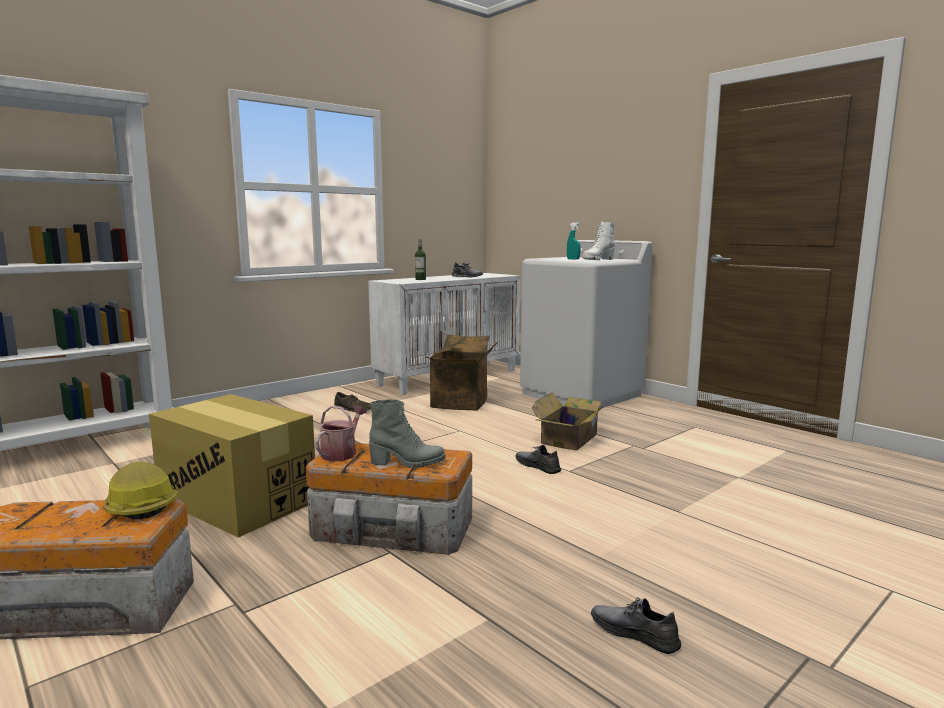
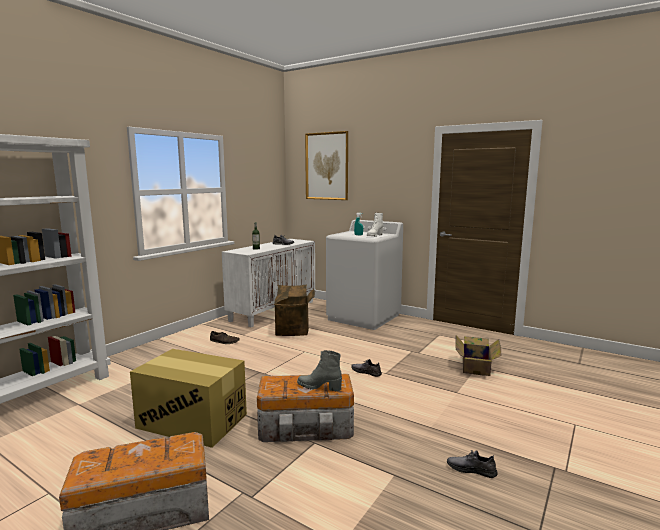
camera: 15 degrees left, 0 degrees up
(139, 505) = (176, 441): hard hat -> none
(341, 453) = (273, 384): watering can -> none
(407, 463) = (319, 387): grey boot -> grey boot turned 150 degrees counterclockwise
(542, 158) = (327, 166): none -> picture
(571, 438) = (374, 350): cardboard box -> cardboard box (476, 366)

